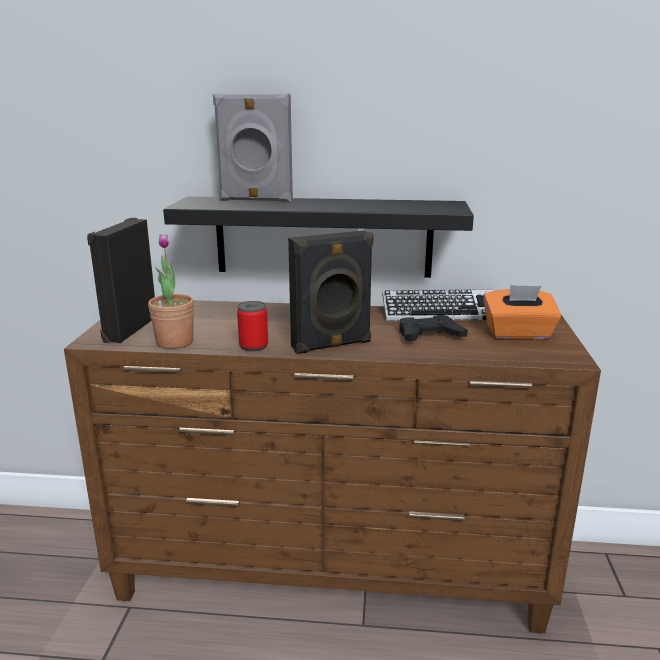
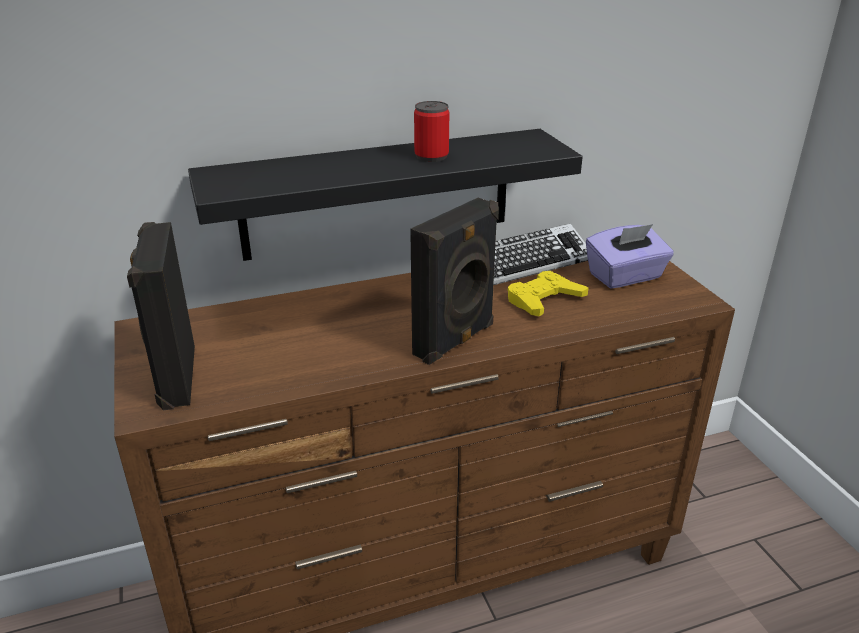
camera: 25 degrees left, 10 degrees up
(175, 342) = (262, 384): potted plant -> none
(253, 346) = (367, 365): can -> can (431, 156)
(256, 200) = (299, 164): grey speaker -> none
(429, 335) = (543, 300): black game controller -> yellow game controller
(518, 334) = (625, 277): orange tissue box -> purple tissue box

